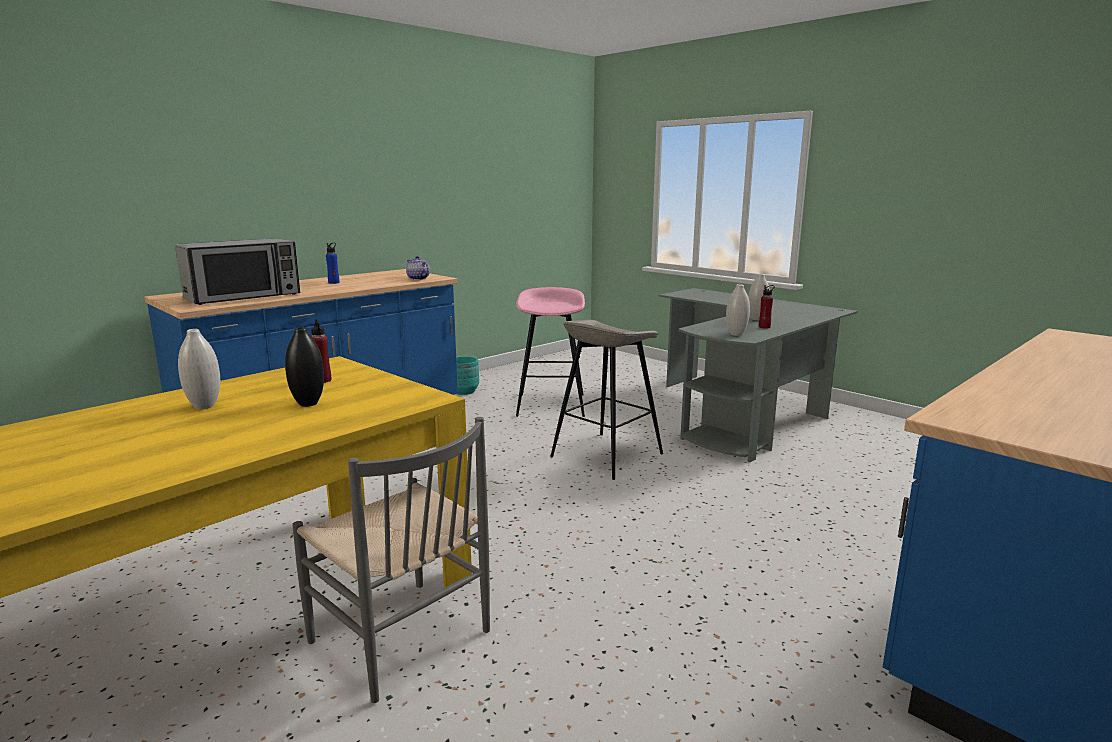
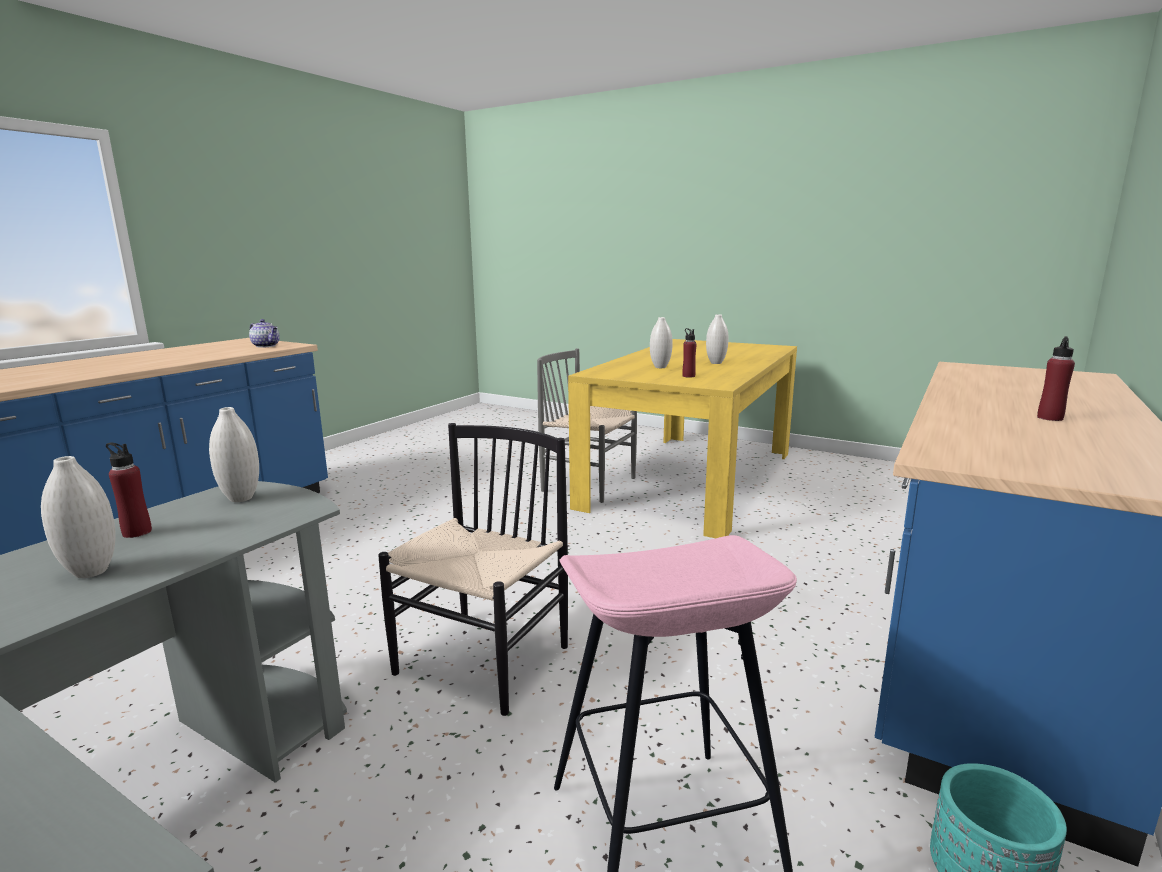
camera: 165 degrees right, 0 degrees up
(244, 297) = (996, 380): microwave -> none
(308, 404) = (660, 367): black vase -> white vase
(334, 282) = (1050, 418): blue bottle -> red bottle
(417, 278) = (962, 447): teapot -> teapot (266, 346)
(606, 455) = (487, 656): grey stool -> black chair

